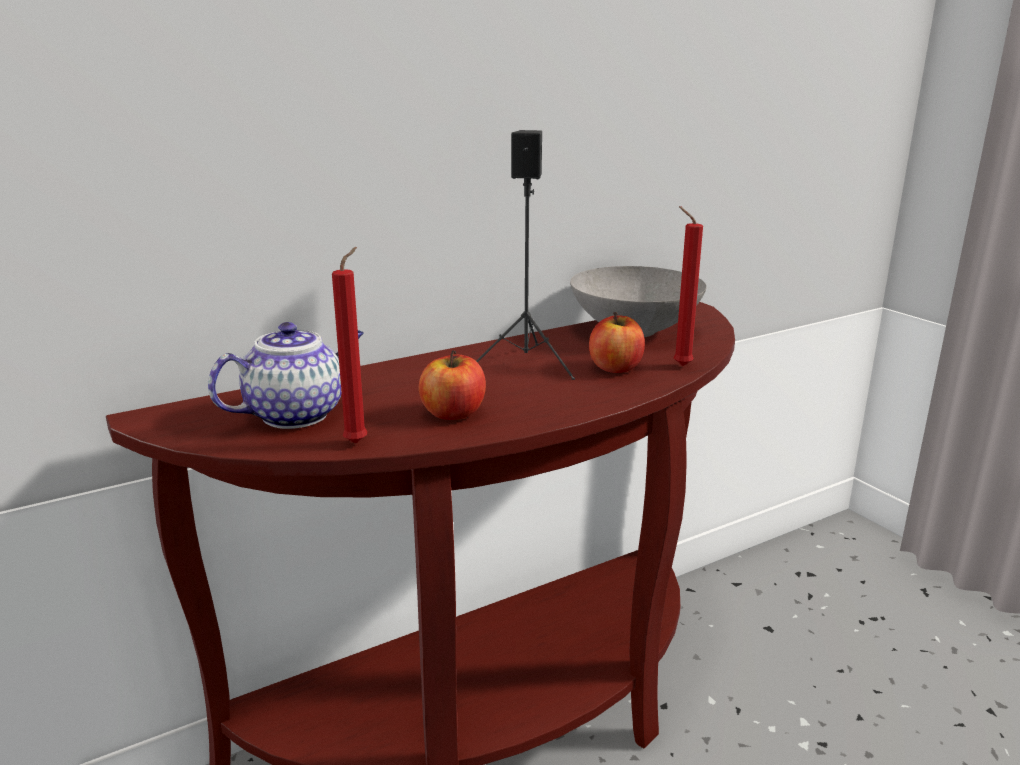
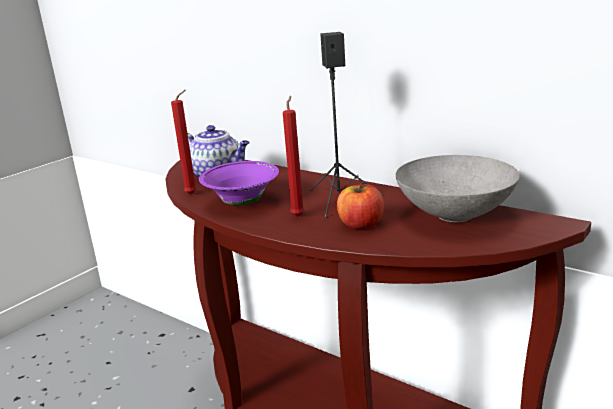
camera: 70 degrees right, 0 degrees up
(453, 413) = (242, 202): apple -> purple bowl
(679, 365) = (391, 243): red candle -> red candle (298, 215)

